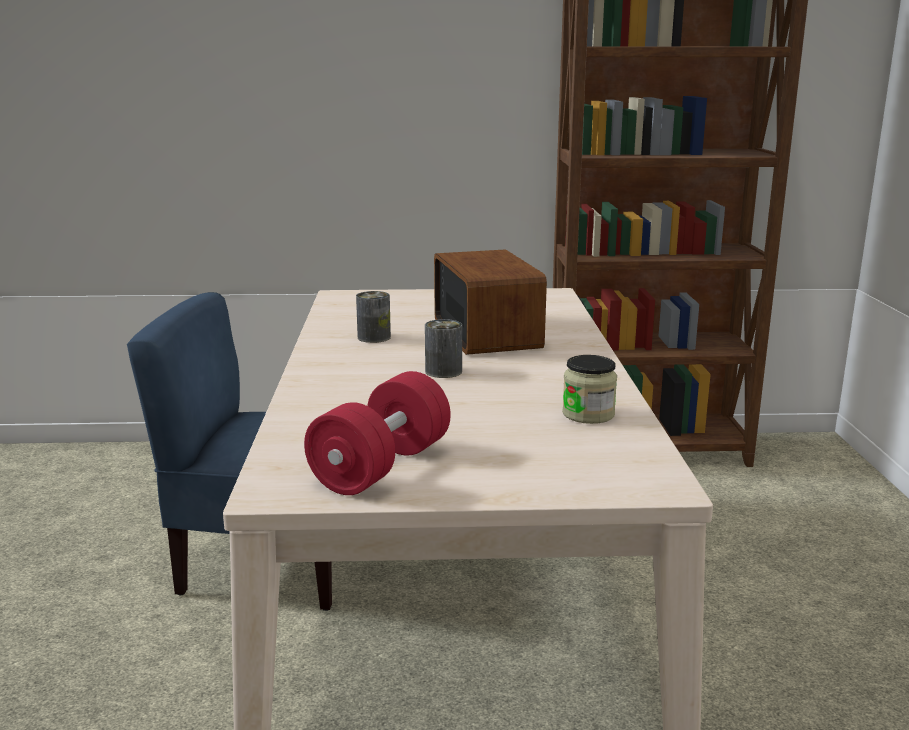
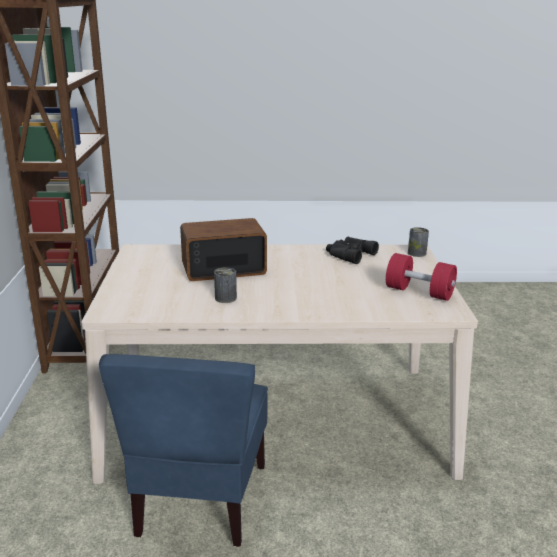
camera: 90 degrees left, 5 degrees up
(443, 371) = (292, 280): can -> can (416, 253)
(588, 414) = (348, 254): jar -> black binoculars

